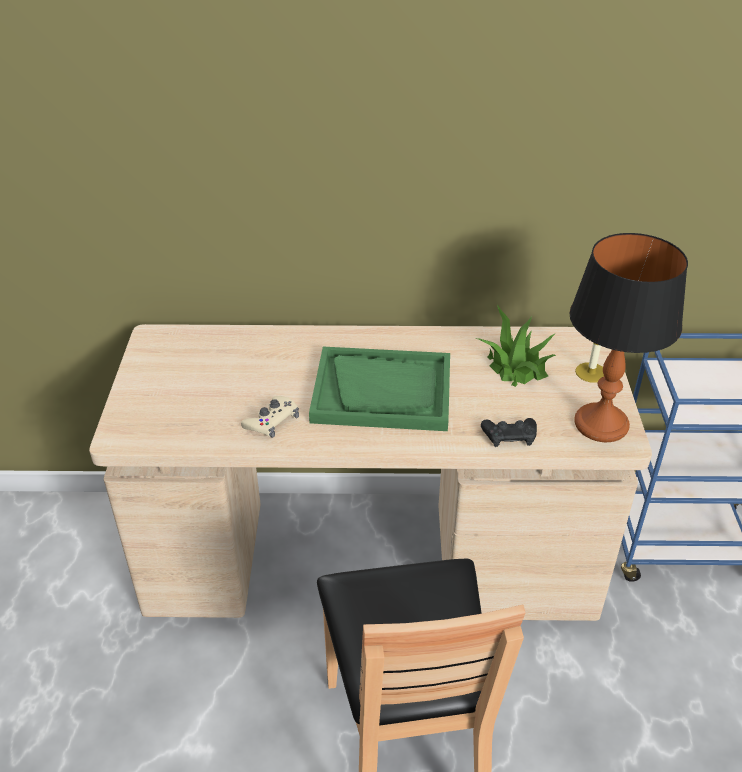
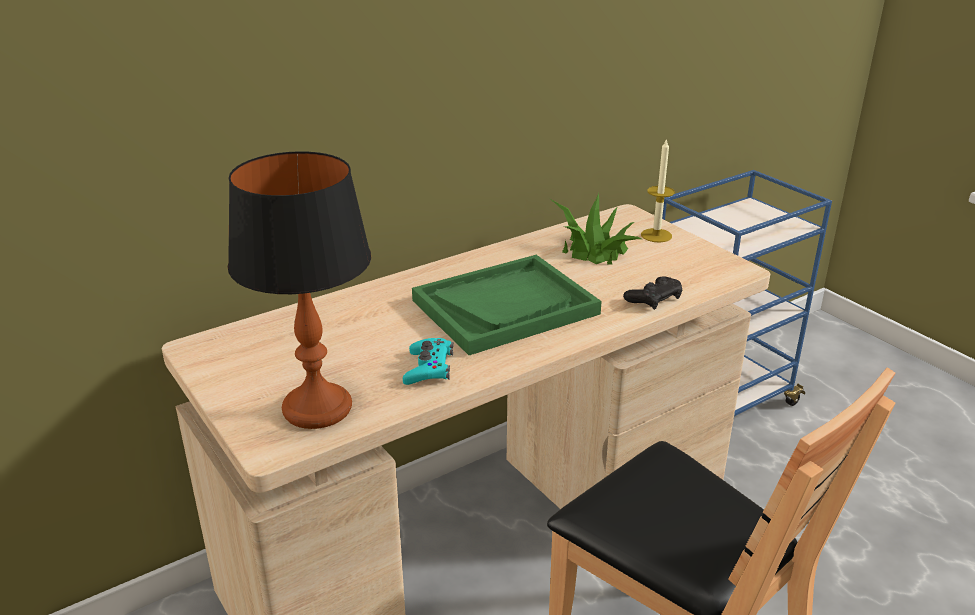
camera: 35 degrees left, 10 degrees down
(272, 421) = (429, 368): beige game controller -> turquoise game controller
(600, 425) = (709, 266): table lamp -> table lamp (316, 409)

